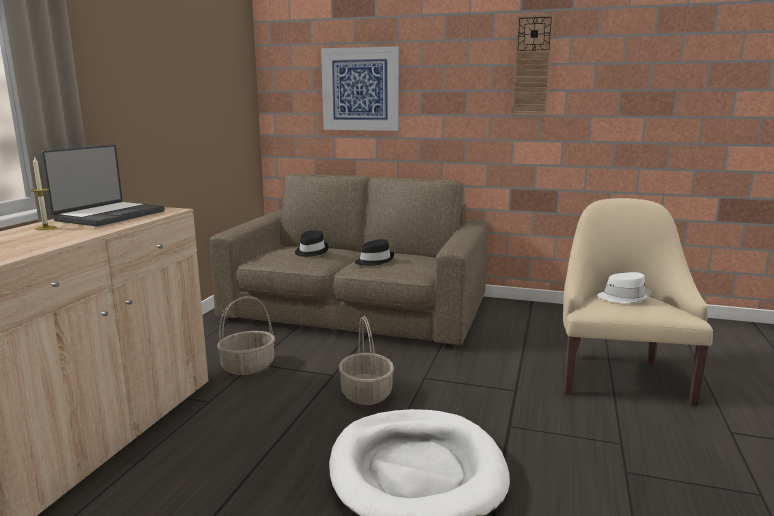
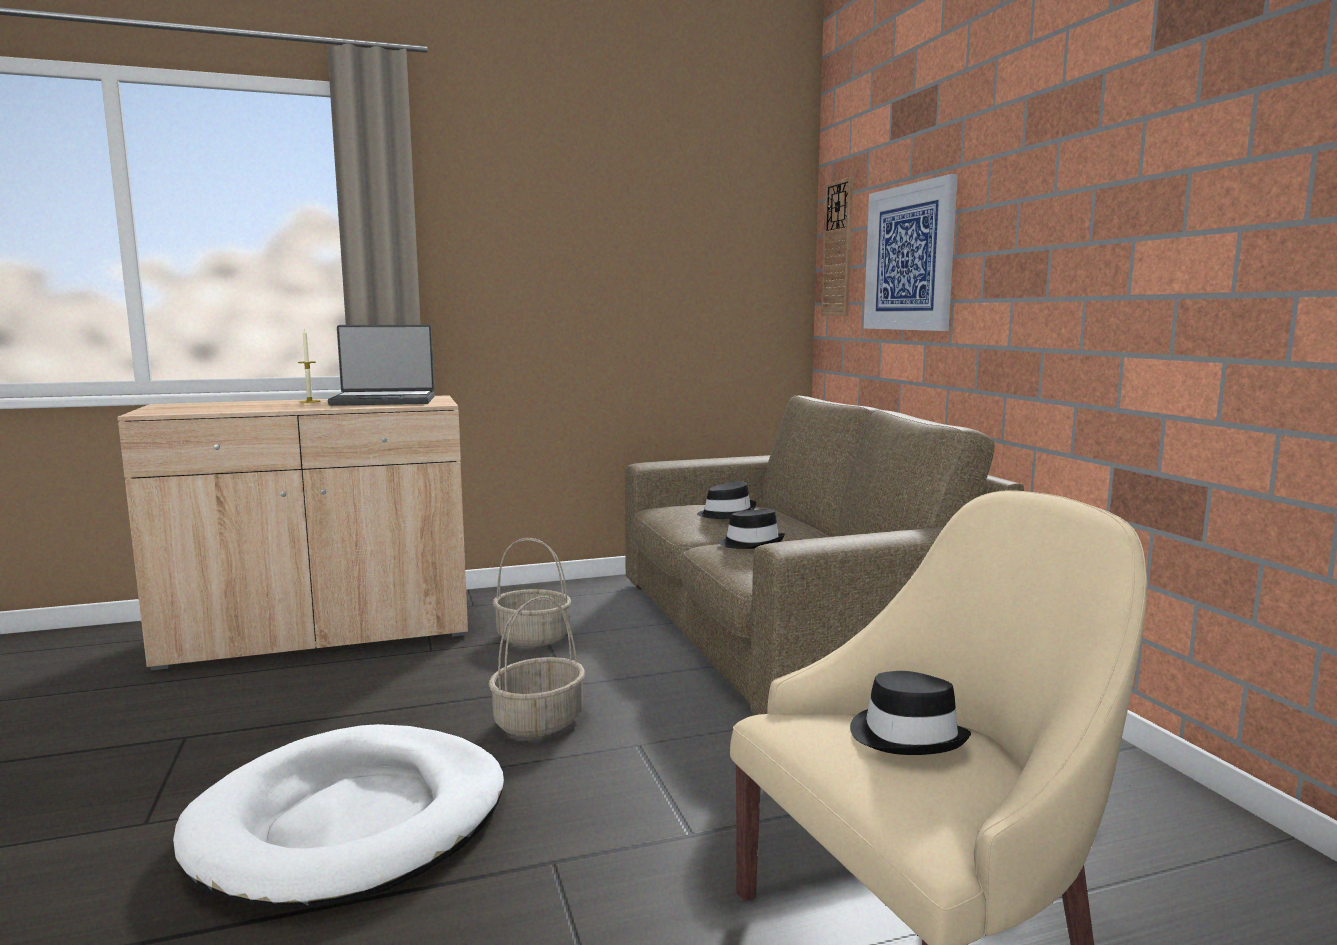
camera: 55 degrees right, 5 degrees down
(532, 65) = (1163, 175): wall clock -> wall clock (838, 249)
(623, 297) = (907, 736): white hat -> black hat

